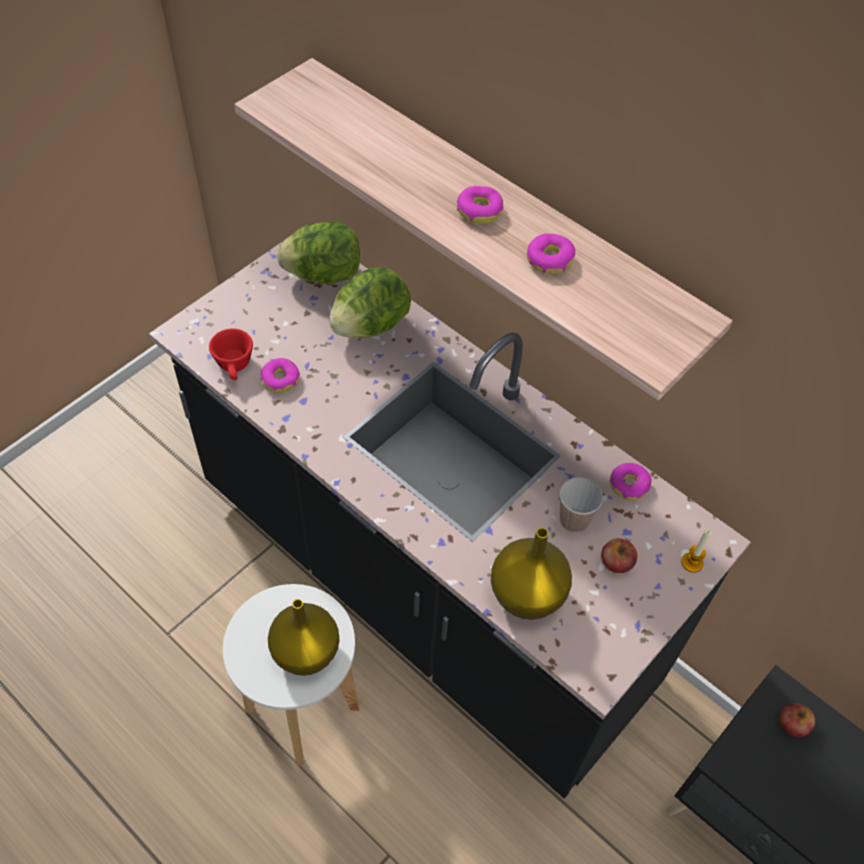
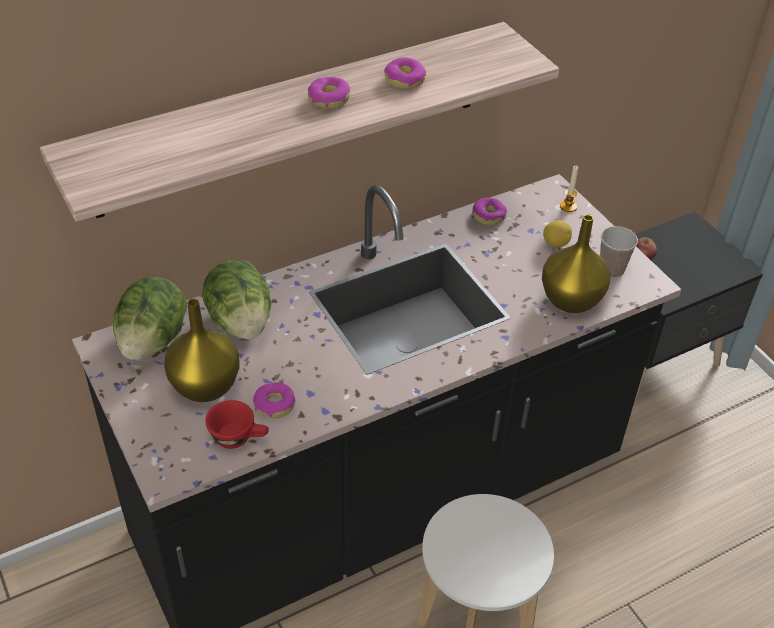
camera: 70 degrees left, 10 degrees down
(307, 651) = (501, 535): yellow vase -> yellow vase (205, 385)
(574, 520) = (510, 254): cup -> cup (611, 269)
(616, 561) = (555, 243): apple -> lemon

